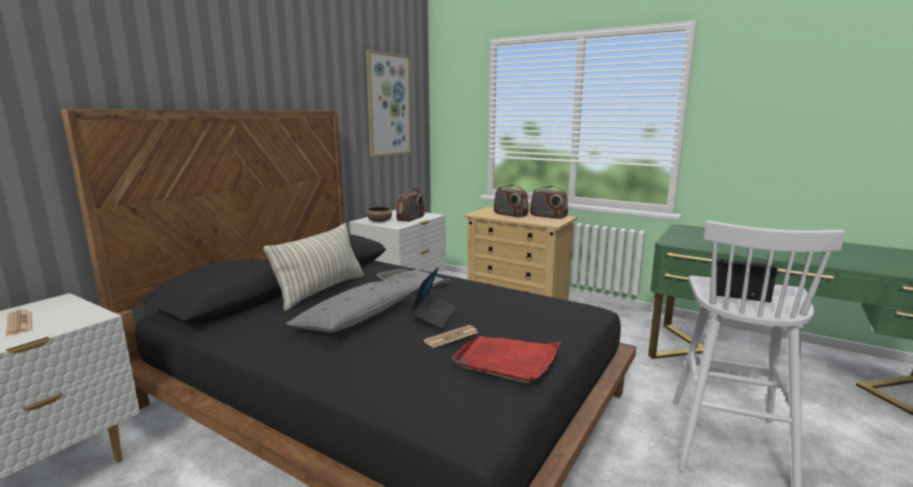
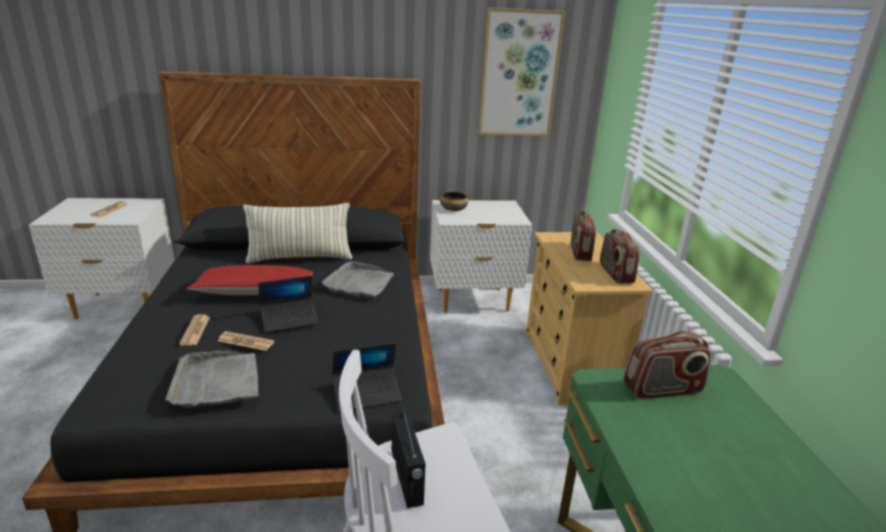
camera: 50 degrees right, 10 degrees up
(357, 318) = (254, 292): grey pillow -> red pillow
(398, 353) = (195, 330): none -> newspaper
(411, 218) = (486, 217): radio -> radio (662, 390)
(507, 360) = (216, 382): red tray -> grey tray
(578, 317) = (367, 394): none -> laptop

